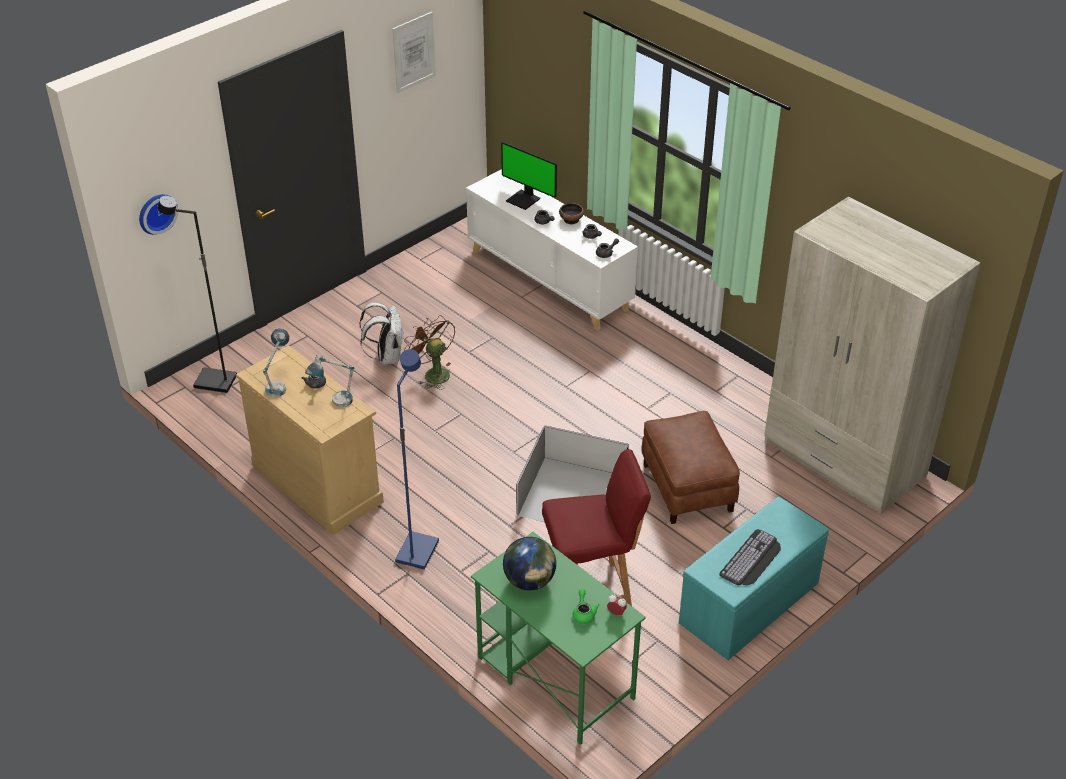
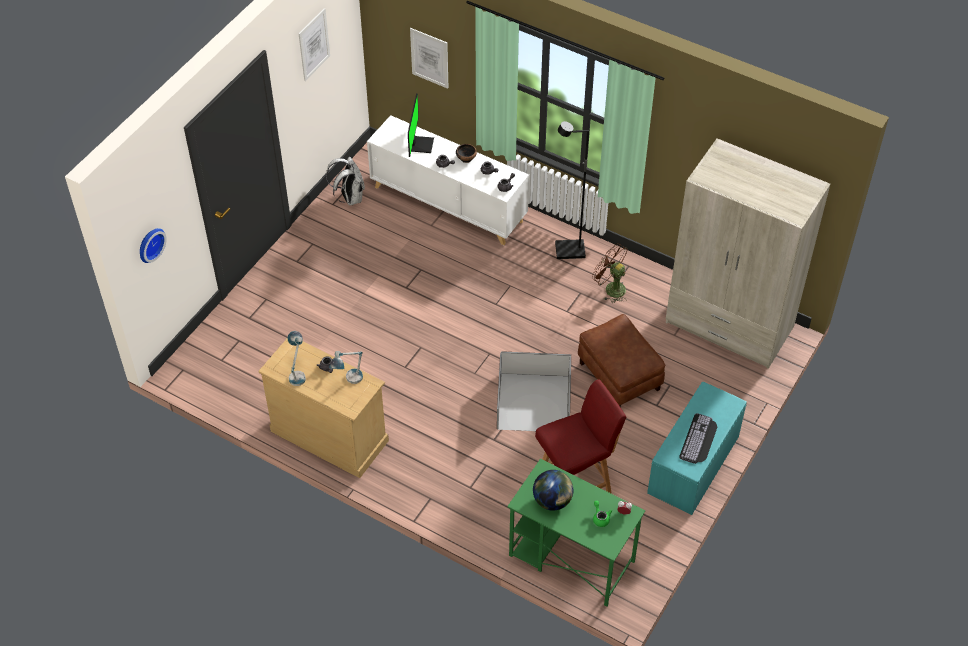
camera: 15 degrees left, 10 degrees up
(214, 382) = (206, 360): black floor lamp -> black floor lamp (569, 251)
(386, 357) = (341, 306): white backpack -> white backpack (349, 198)
(416, 551) = (430, 478): blue floor lamp -> none
(433, 373) = (384, 314): brown fan -> brown fan (610, 288)
(524, 199) = (420, 144): monitor -> monitor turned 105 degrees counterclockwise
(548, 96) = (429, 58): none -> picture

